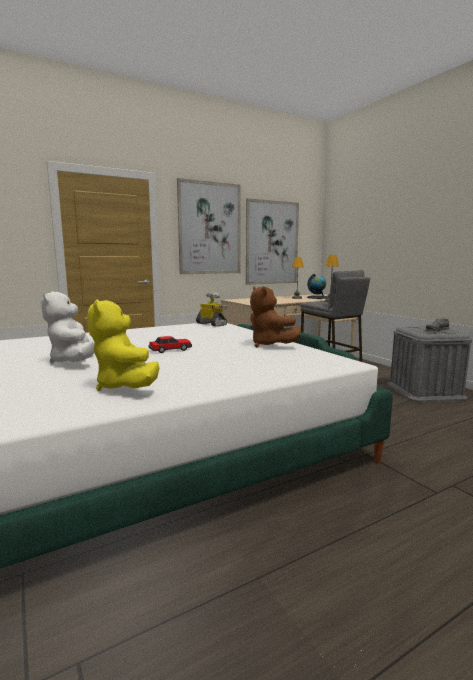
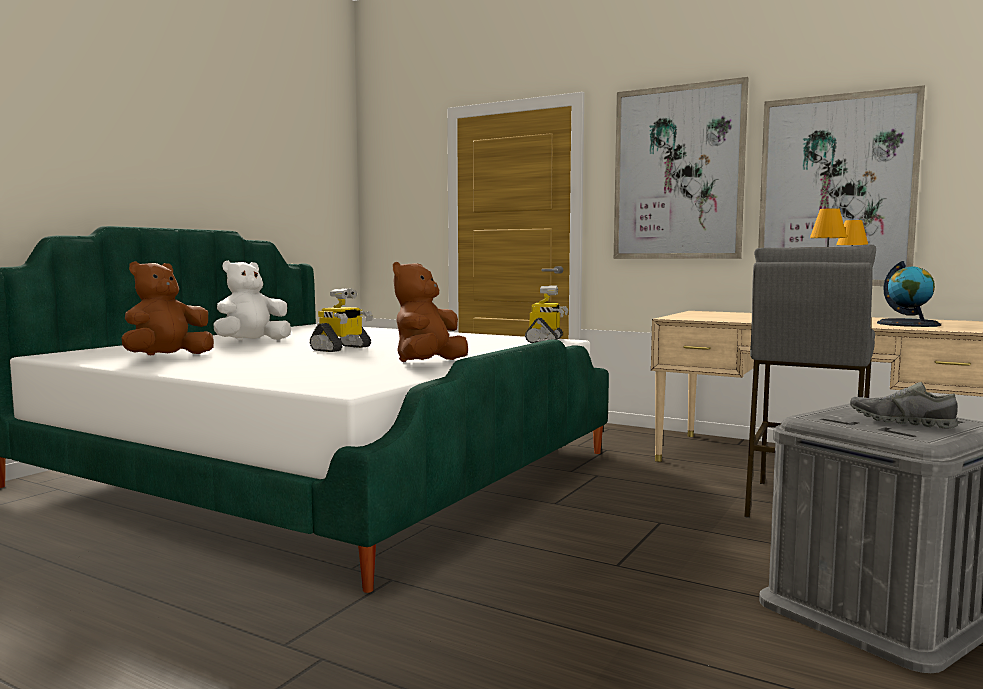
camera: 60 degrees right, 5 degrees down
(125, 387) = (167, 357): yellow plush toy -> brown plush toy
(171, 350) = (341, 348): toy car -> toy robot

